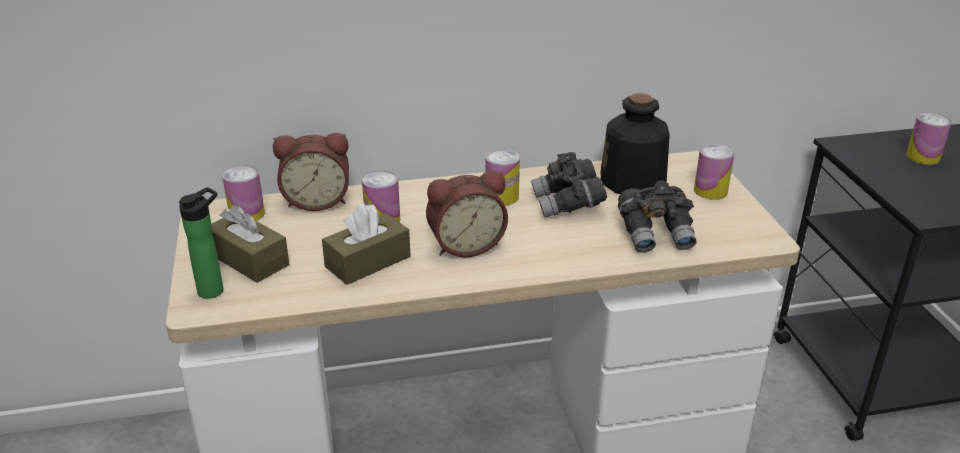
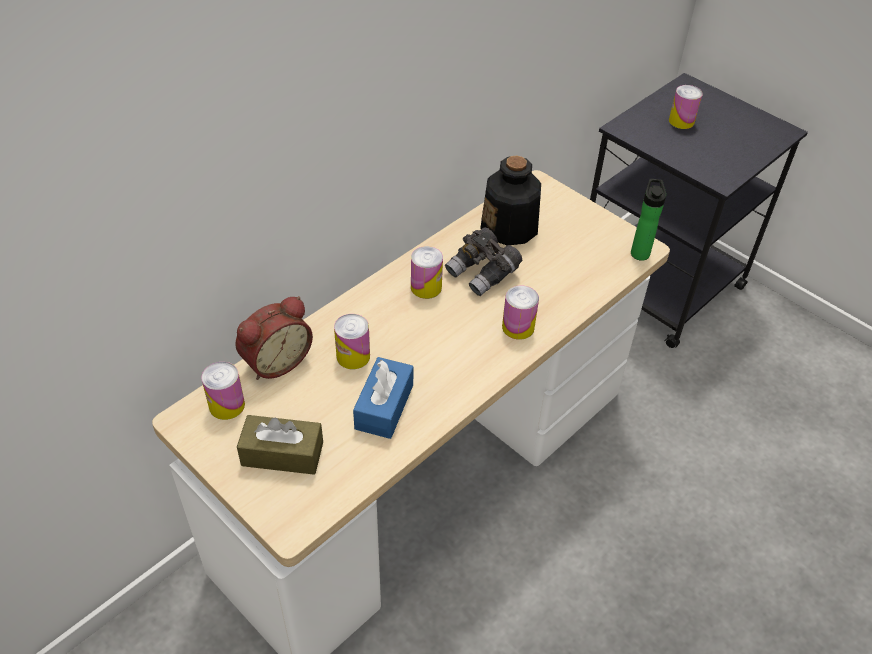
camera: 35 degrees left, 15 degrees up
(214, 289) = (285, 500): bottle -> bottle (640, 252)
(368, 262) = (384, 407): brown tissue box -> blue tissue box
(465, 245) = (444, 352): alarm clock -> none
(656, 234) = (569, 277): grey binoculars -> none
(710, 191) = (571, 214): can -> can (518, 327)

